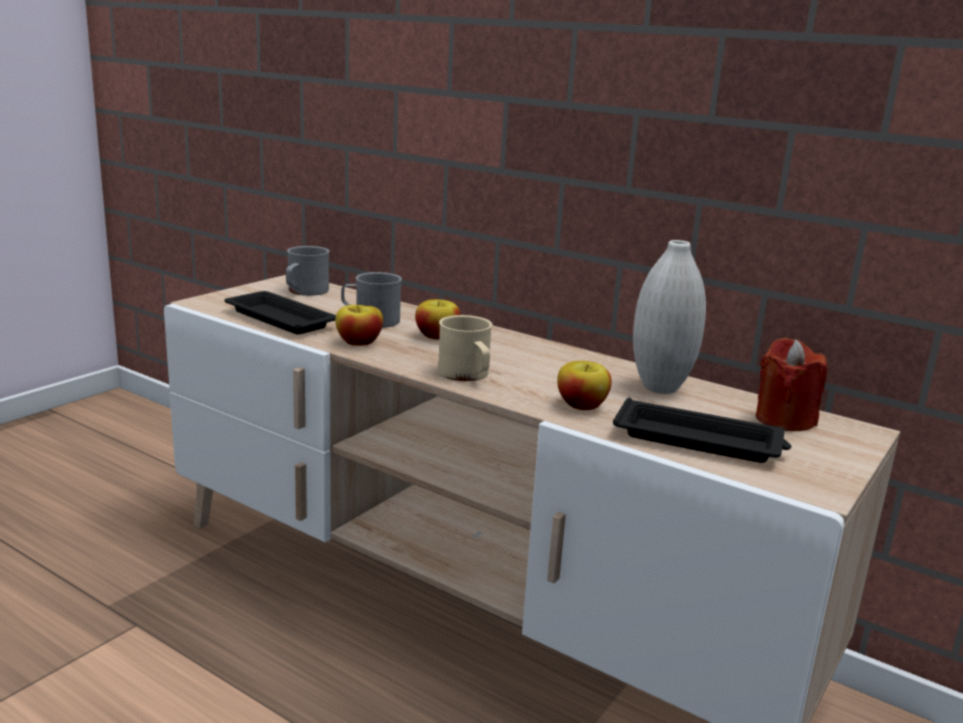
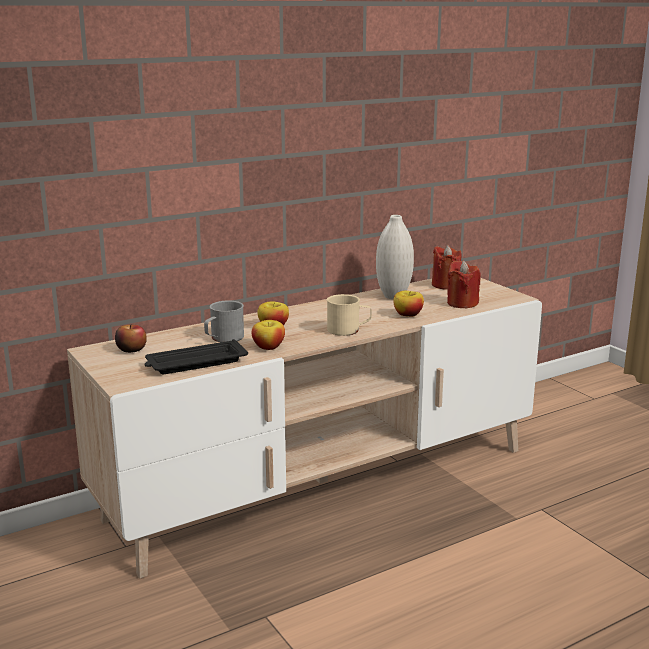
camera: 65 degrees left, 0 degrees up
(304, 292) = (131, 349): grey mug -> apple
(700, 441) = (462, 303): black tray -> red candle

